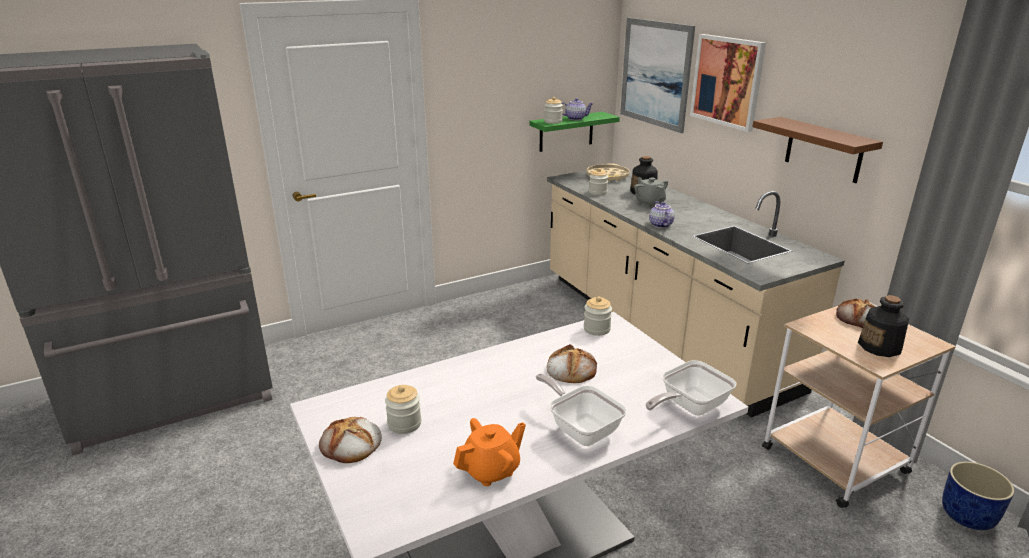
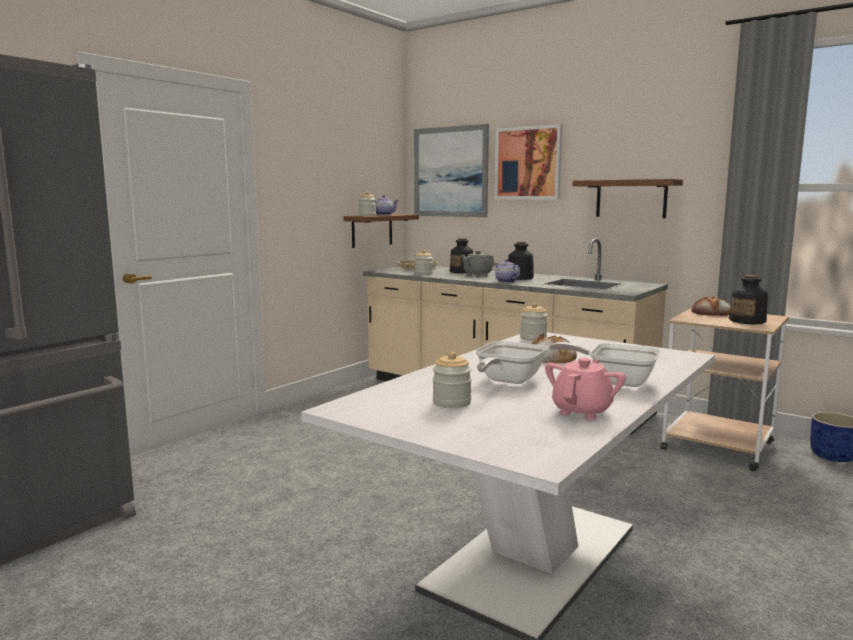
camera: 25 degrees left, 15 degrees down
(351, 444) = (418, 421): bread -> none
(491, 470) = (582, 411): orange teapot -> pink teapot
(566, 131) = (372, 230): green shelf -> brown shelf
(686, 218) = (519, 278): none -> bottle
(689, 406) = (675, 360): frying pan -> frying pan (507, 381)

